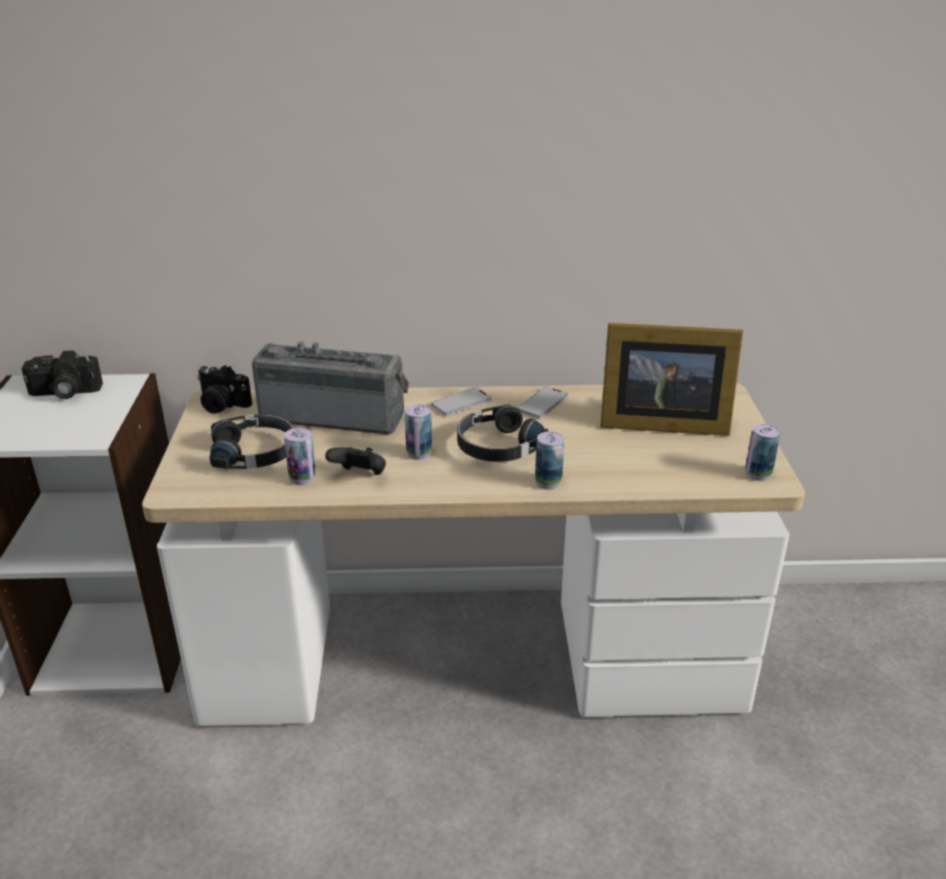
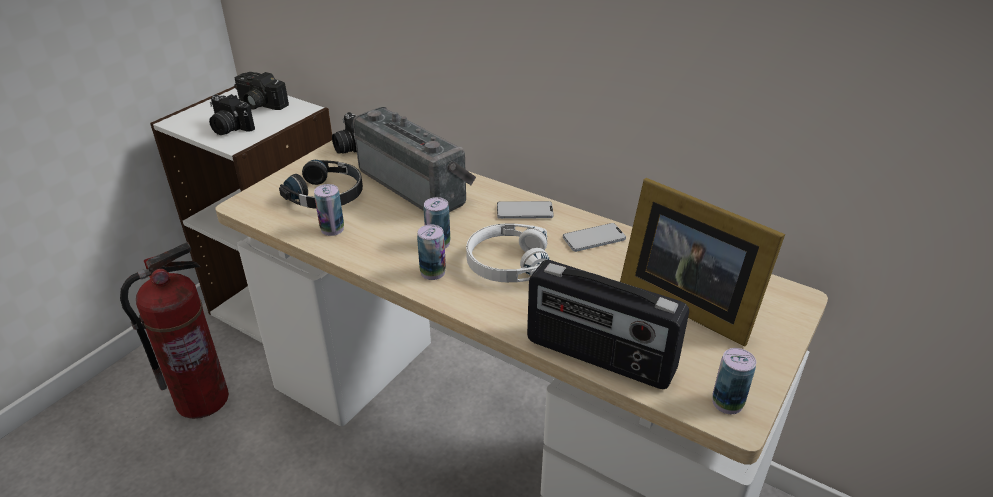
camera: 35 degrees right, 5 degrees up
(63, 425) = (229, 128): none -> camera
(116, 781) = (202, 400): none -> fire extinguisher
(360, 476) = (372, 244): black game controller -> none
(497, 446) = (507, 263): black headphones -> white headphones
(548, 482) = (509, 316): can -> can (433, 272)
(646, 482) = (599, 357): none -> radio

